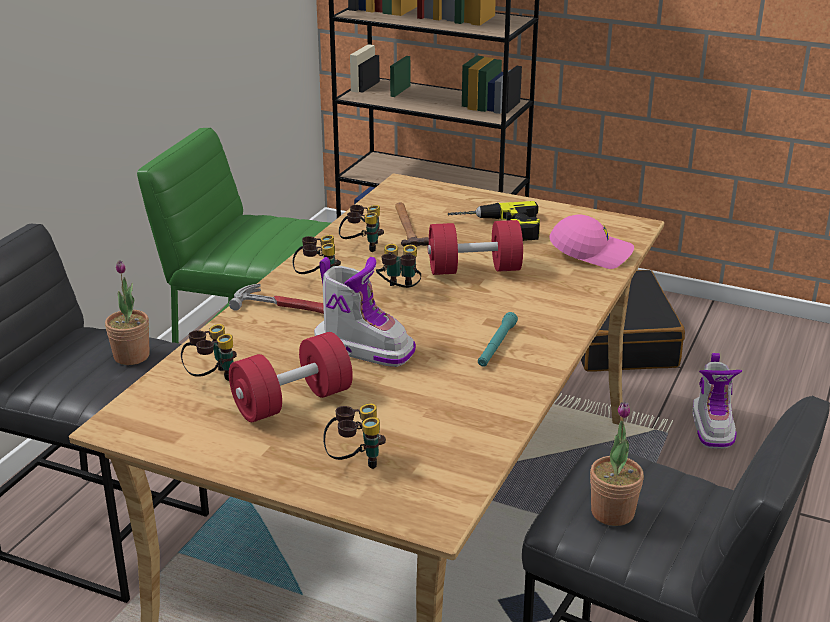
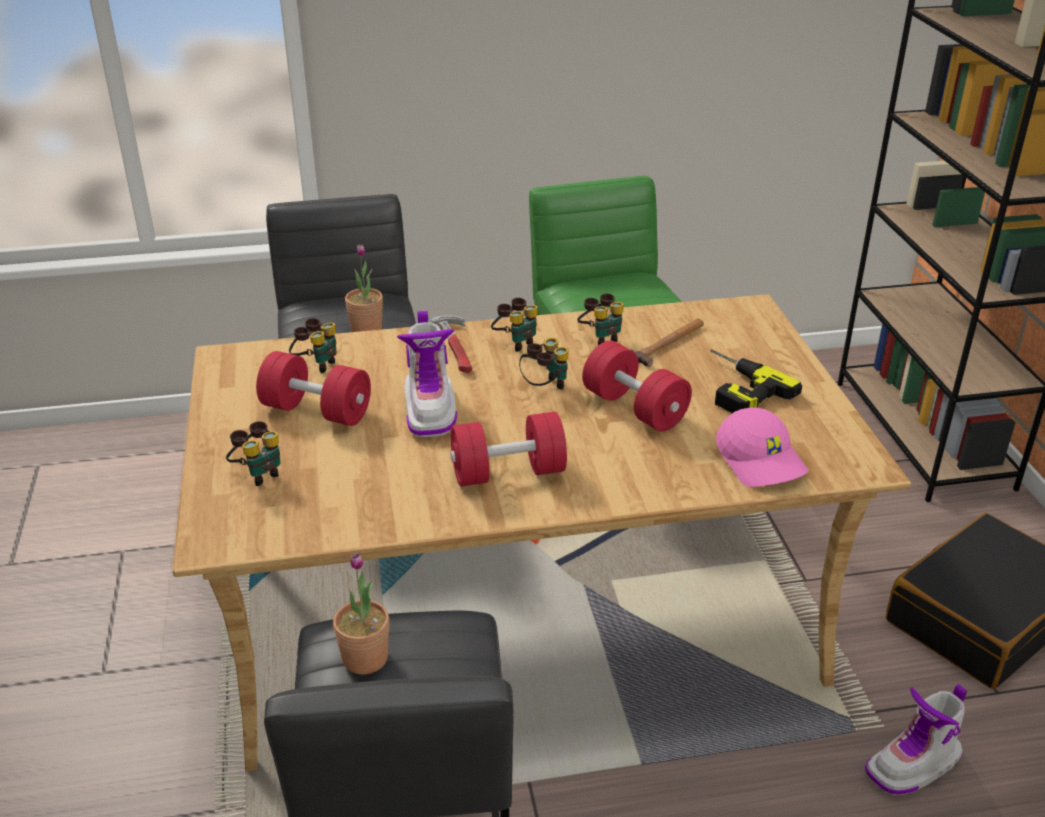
camera: 55 degrees right, 5 degrees up
(496, 345) = (508, 473): turquoise flashlight -> red dumbbell

